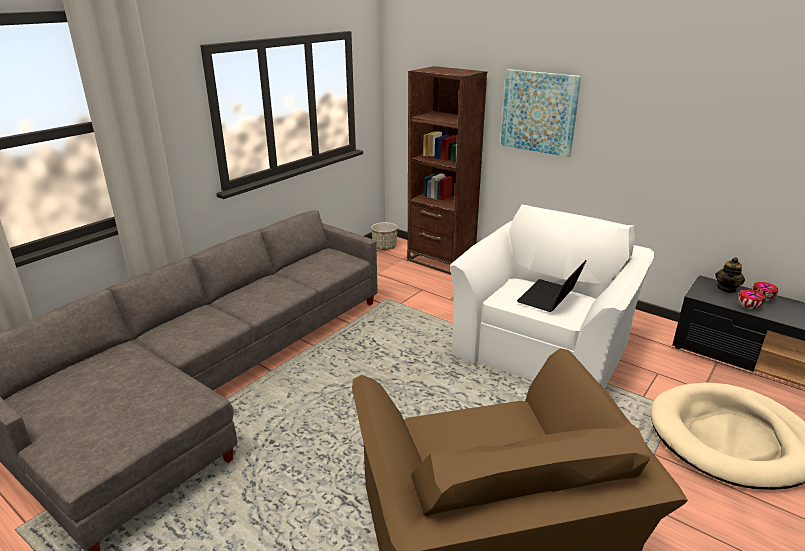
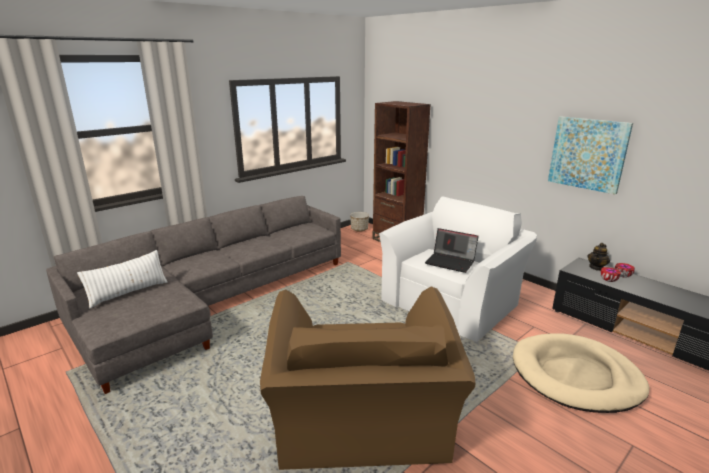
camera: 10 degrees right, 5 degrees down
(98, 394) = (128, 292): none -> white pillow
(539, 112) = (465, 133): picture -> picture (588, 154)
(549, 298) = (451, 262): laptop -> laptop turned 105 degrees counterclockwise

